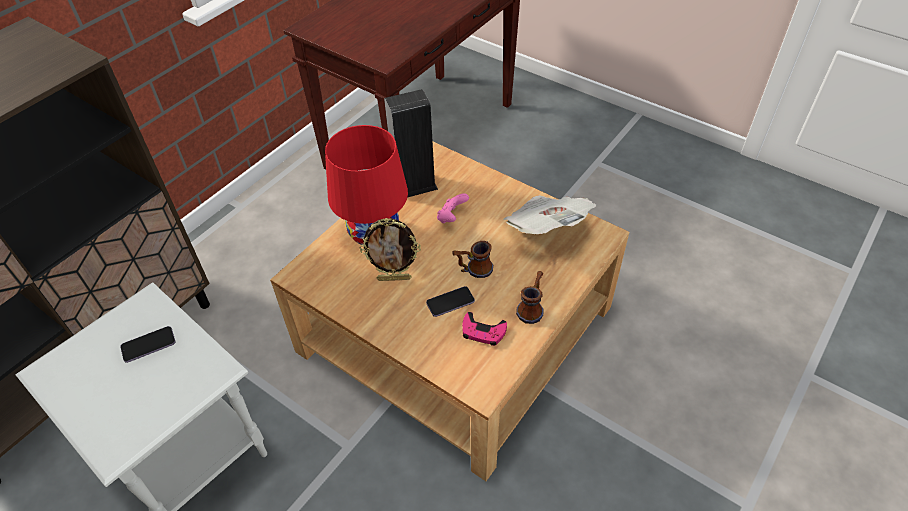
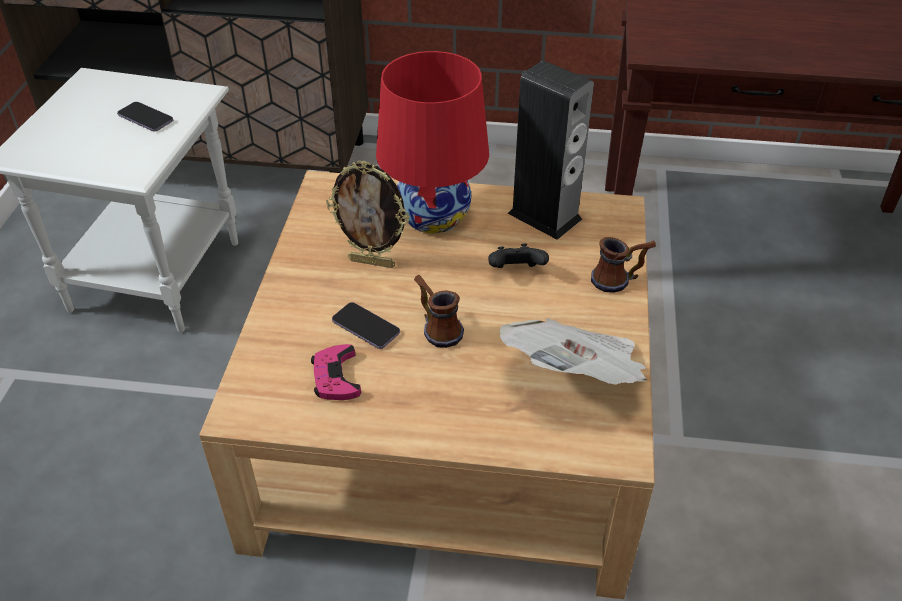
camera: 60 degrees right, 5 degrees down
(394, 278) = (372, 262): picture frame -> picture frame turned 45 degrees counterclockwise
(451, 217) = (516, 271): pink game controller -> black game controller
(532, 307) = (410, 413): mug -> mug (619, 280)

